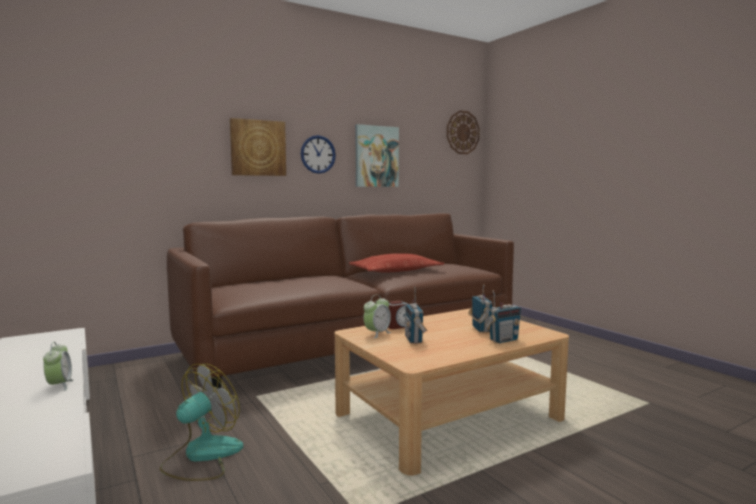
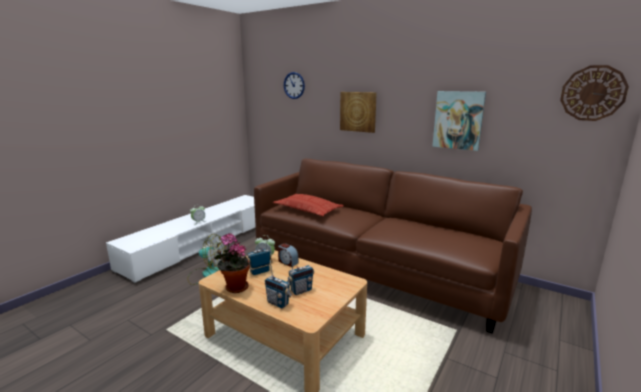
camera: 65 degrees right, 10 degrees up
(318, 154) = (401, 117): wall clock -> wall clock (294, 85)
(396, 271) = (405, 227): pillow -> pillow (308, 209)
(448, 354) = (234, 287): none -> potted plant

